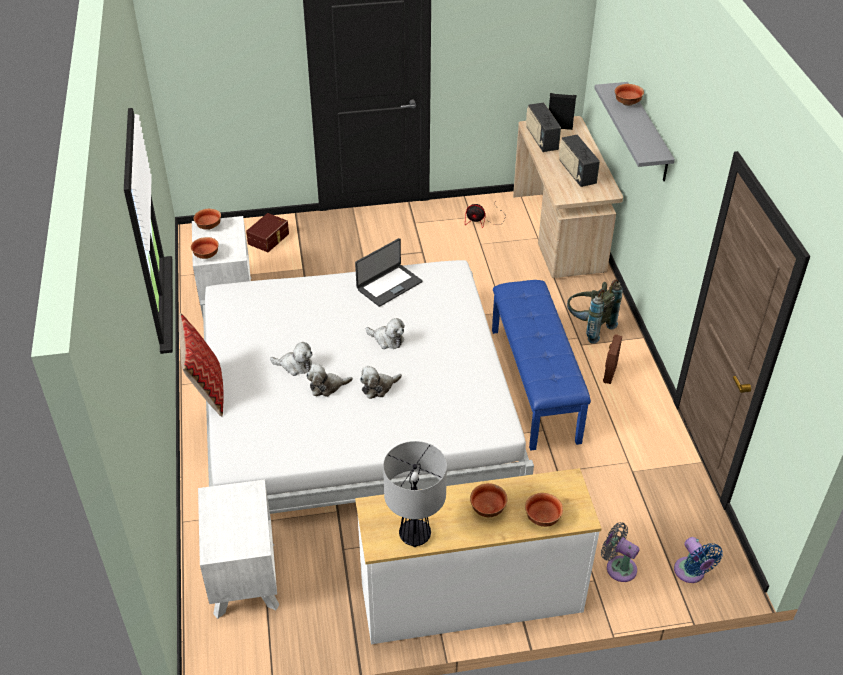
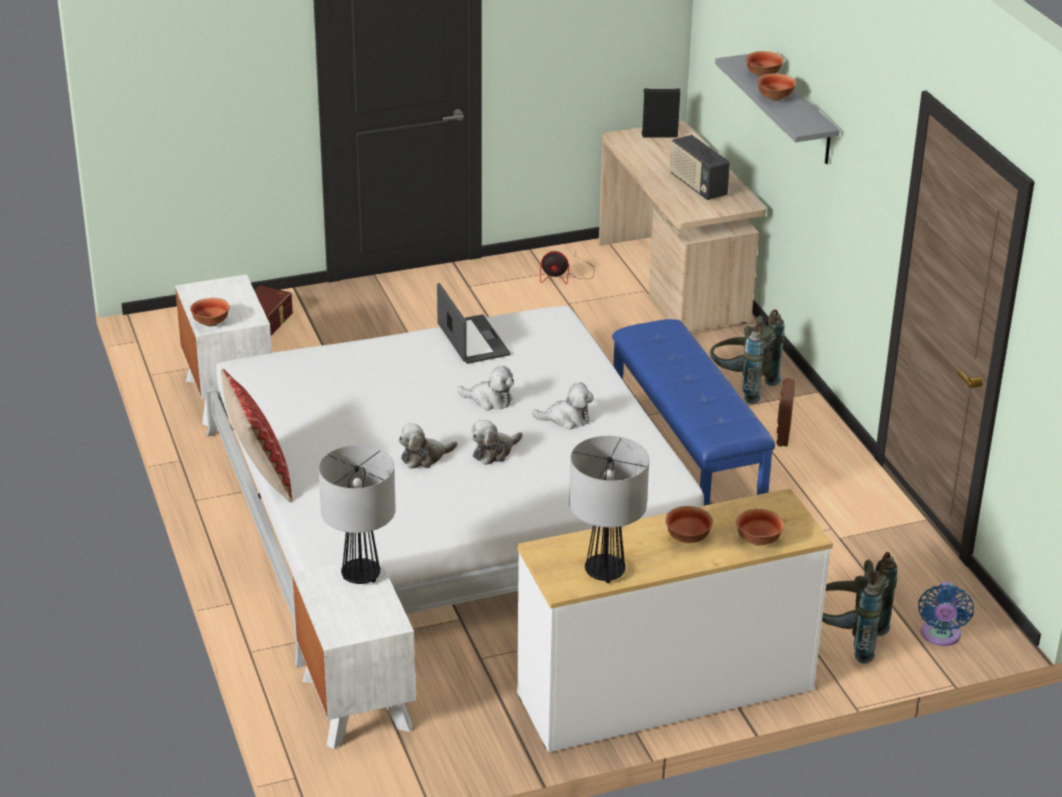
camera: 10 degrees left, 10 degrees down
(209, 227) = (202, 290): bowl -> bowl (775, 98)
(246, 496) = (360, 575): none -> table lamp
(295, 366) = (373, 438): plush toy -> plush toy (566, 419)
(389, 285) = (472, 340): laptop -> laptop turned 60 degrees counterclockwise
(541, 139) = (639, 151): radio -> none
(618, 567) = (846, 639): grey fan -> grey backpack
(691, 573) = (940, 636): blue fan -> blue fan turned 45 degrees clockwise

